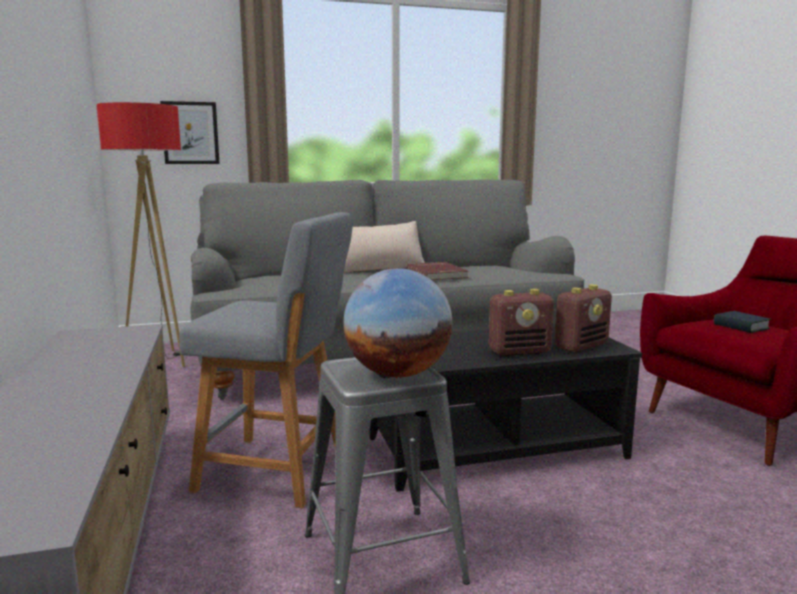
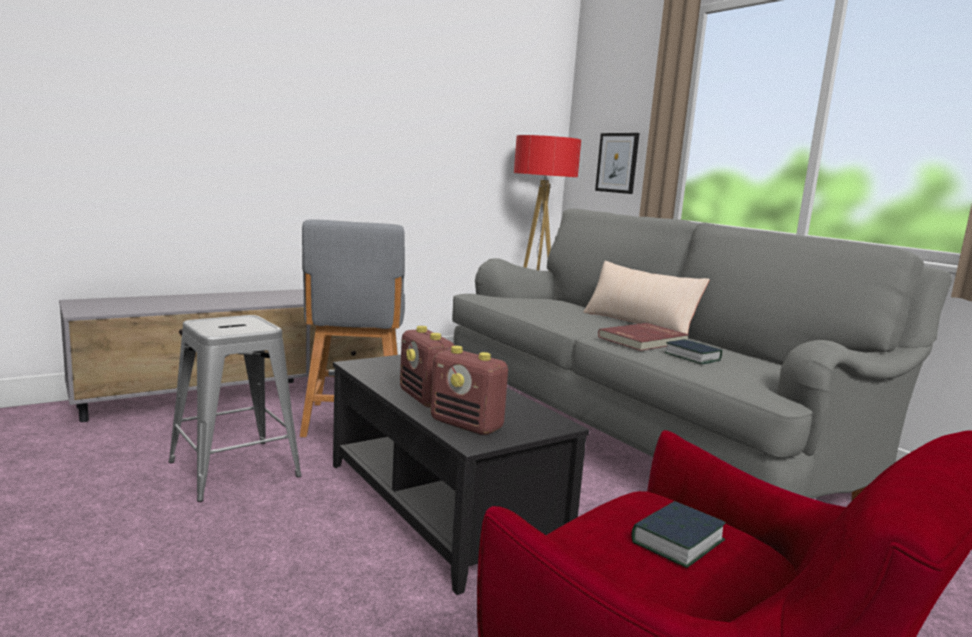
camera: 70 degrees right, 0 degrees up
(397, 374) = (221, 327): globe -> none
(485, 272) = (692, 357): none -> book

